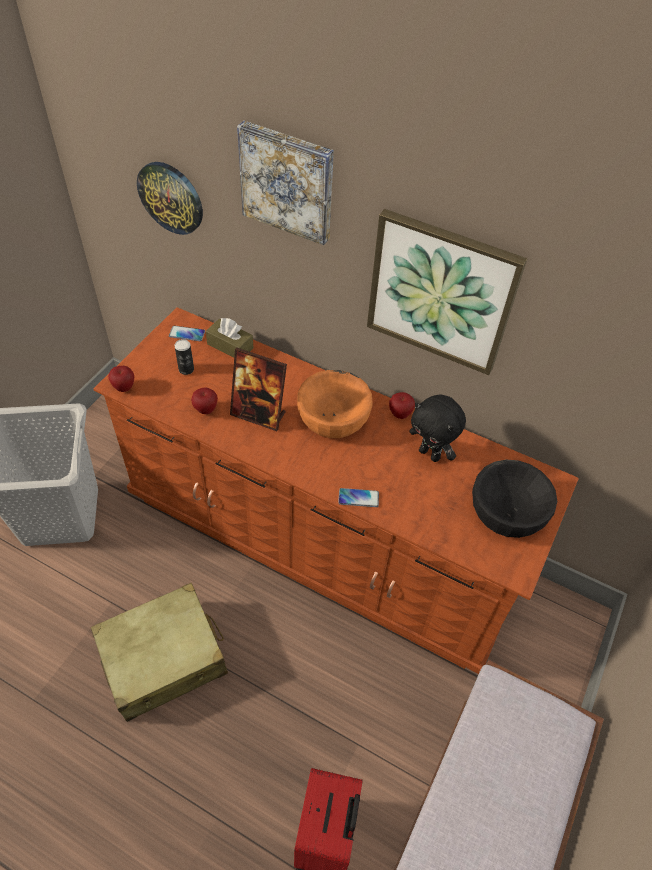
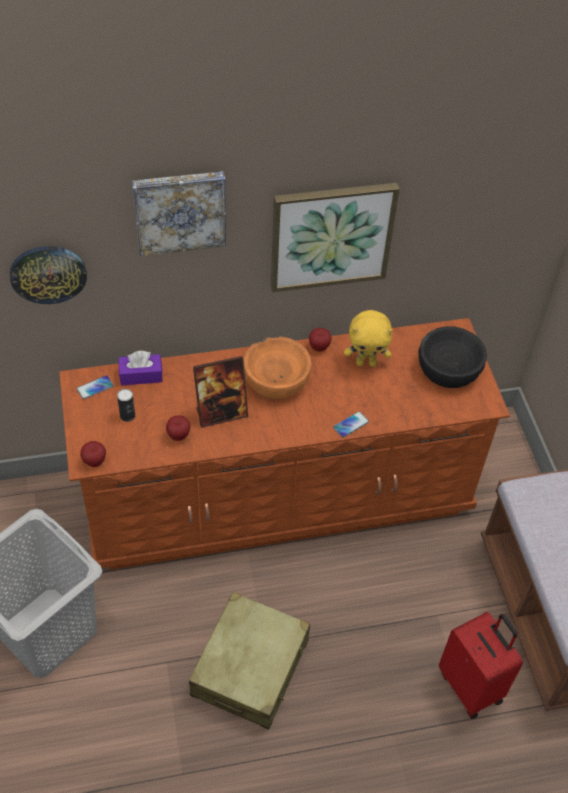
camera: 40 degrees left, 0 degrees up
(230, 346) = (141, 375): brown tissue box -> purple tissue box
(430, 454) = (366, 363): black plush toy -> yellow plush toy

